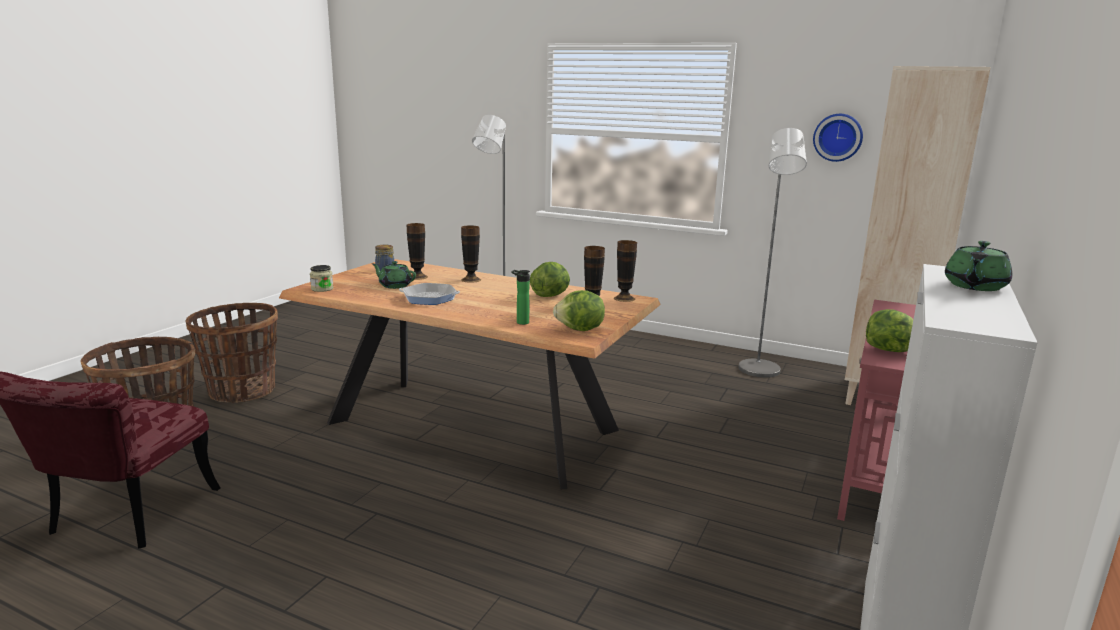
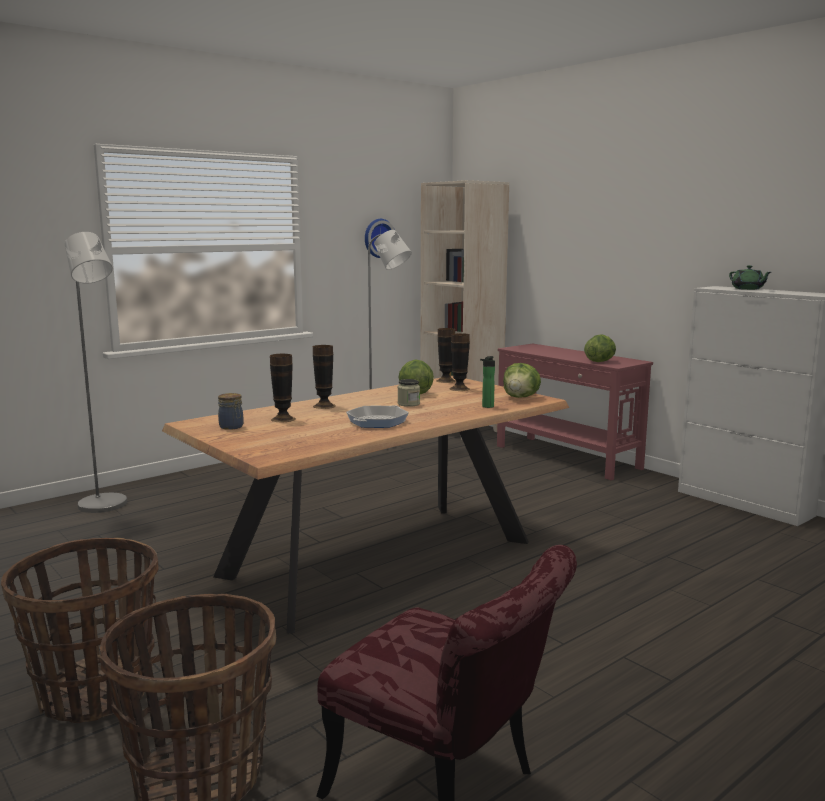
camera: 65 degrees left, 5 degrees down
(322, 289) = (280, 452): jar -> jar (408, 404)
(395, 285) = (309, 428): green teapot -> none

